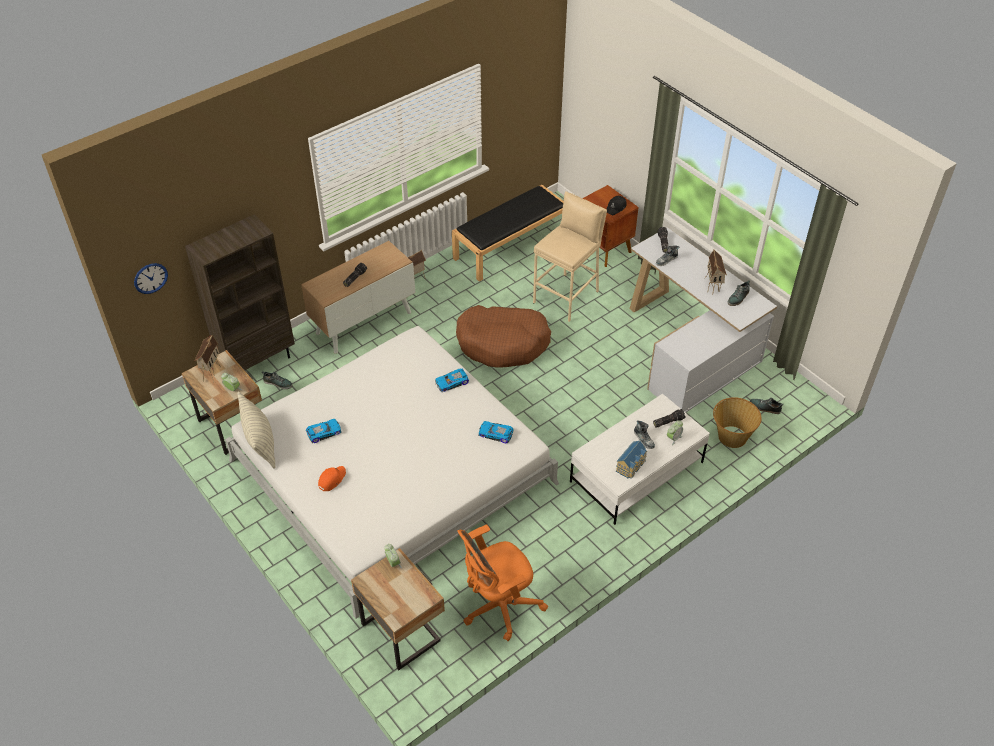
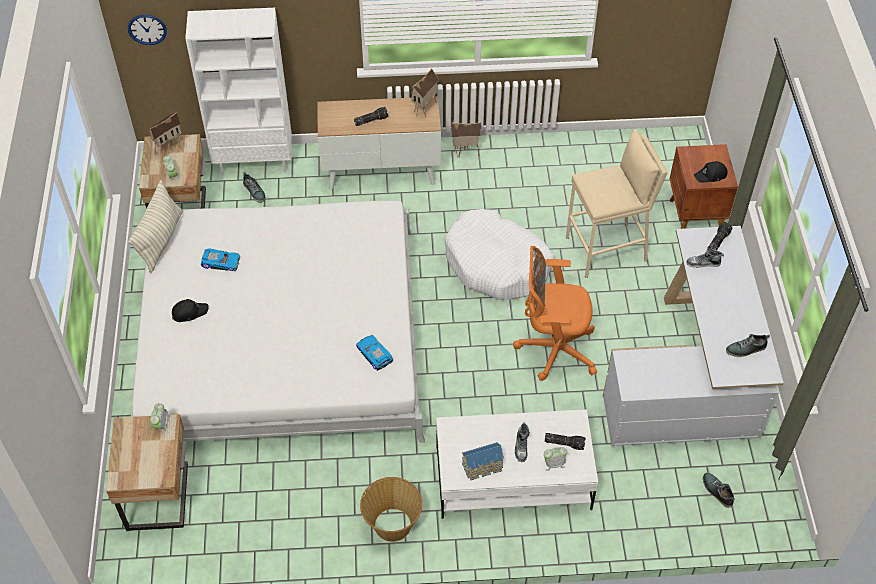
camera: 35 degrees right, 5 degrees up
(258, 362) = (255, 161): brown bookcase -> white bookcase
(331, 479) = (189, 312): orange cap -> black cap
(452, 383) = (379, 278): toy car -> none
(498, 607) = (261, 529): orange office chair -> orange office chair (553, 349)
(503, 343) = (497, 264): brown dog bed -> white dog bed
(511, 245) = (597, 162): black bench -> none
(713, 286) = (728, 321): toy house -> toy house (425, 109)
(731, 436) = (649, 501): basket -> basket (392, 524)

